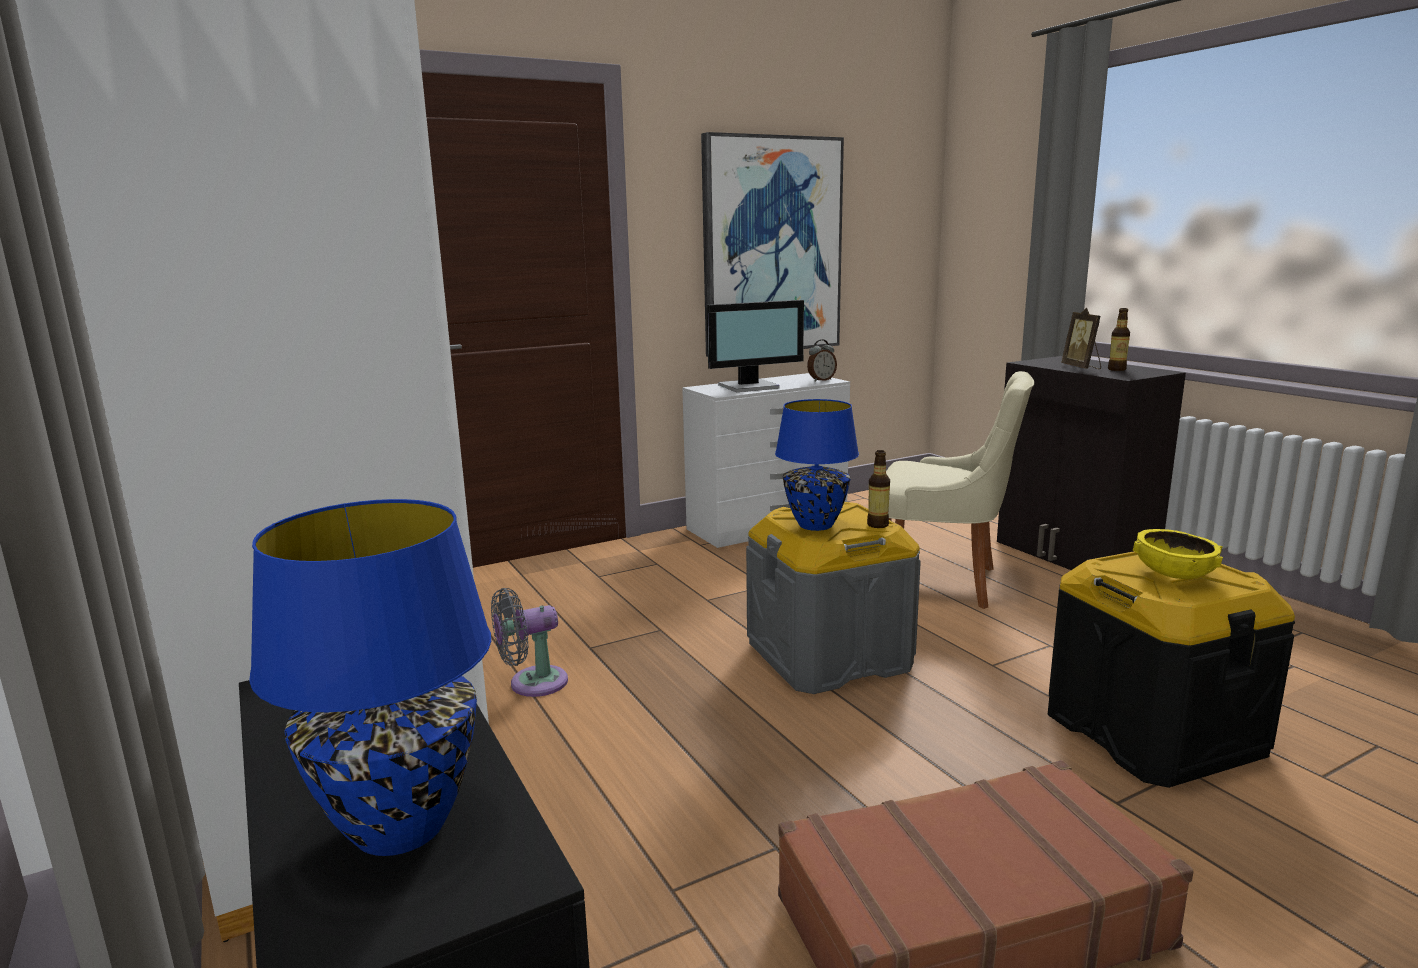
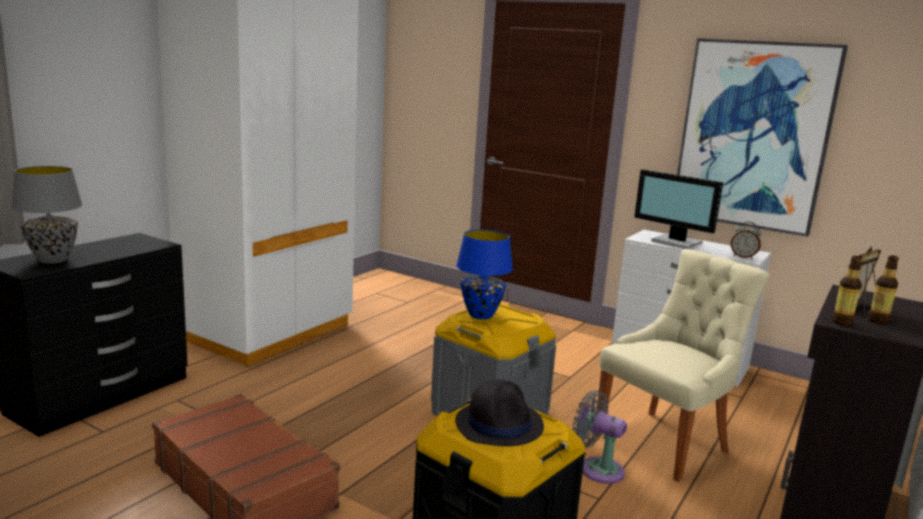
camera: 60 degrees right, 0 degrees up
(402, 826) = (54, 260): blue table lamp -> grey table lamp
(532, 683) = (381, 342): grey fan -> grey fan (597, 469)
(877, 525) = (501, 330): bottle -> bottle (842, 322)
(943, 582) = (665, 442): beige chair -> beige chair turned 120 degrees counterclockwise
(1173, 574) = (499, 424): yellow bowl -> black hat

